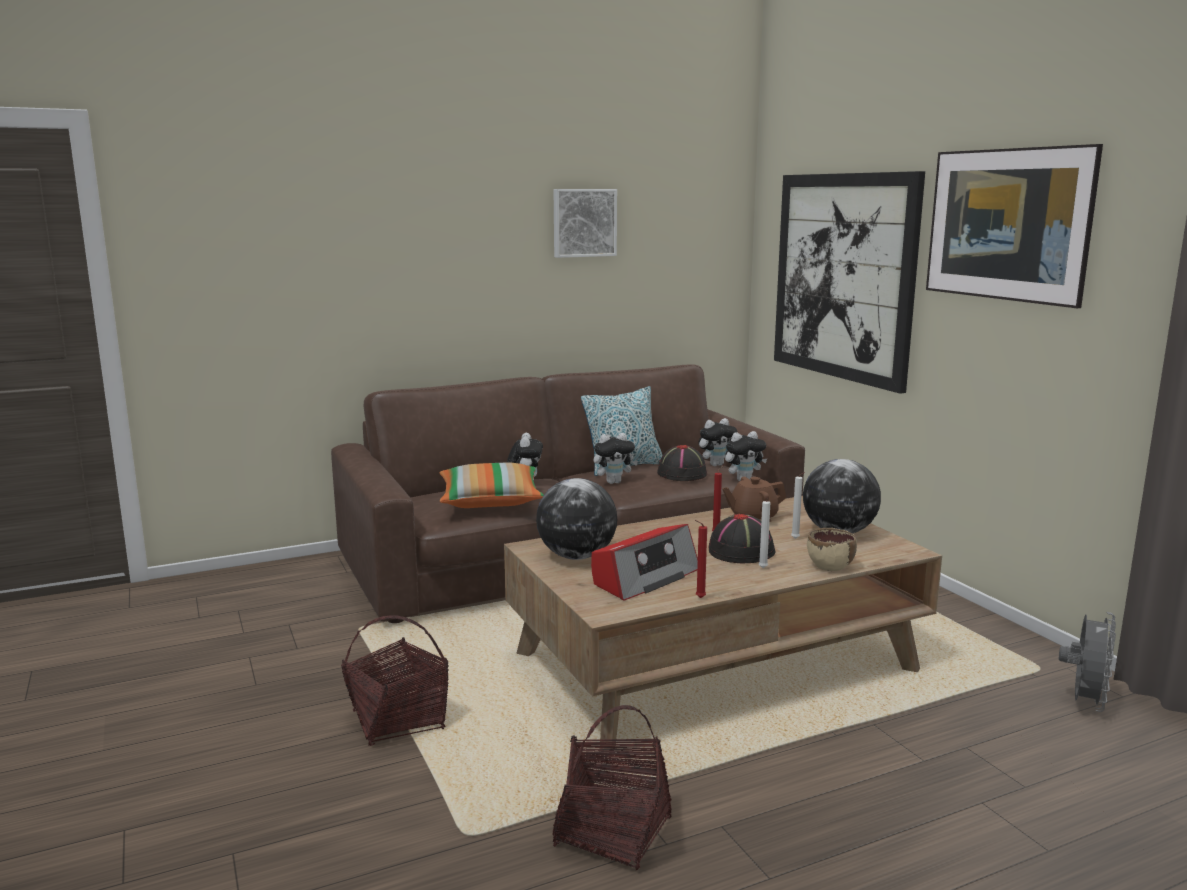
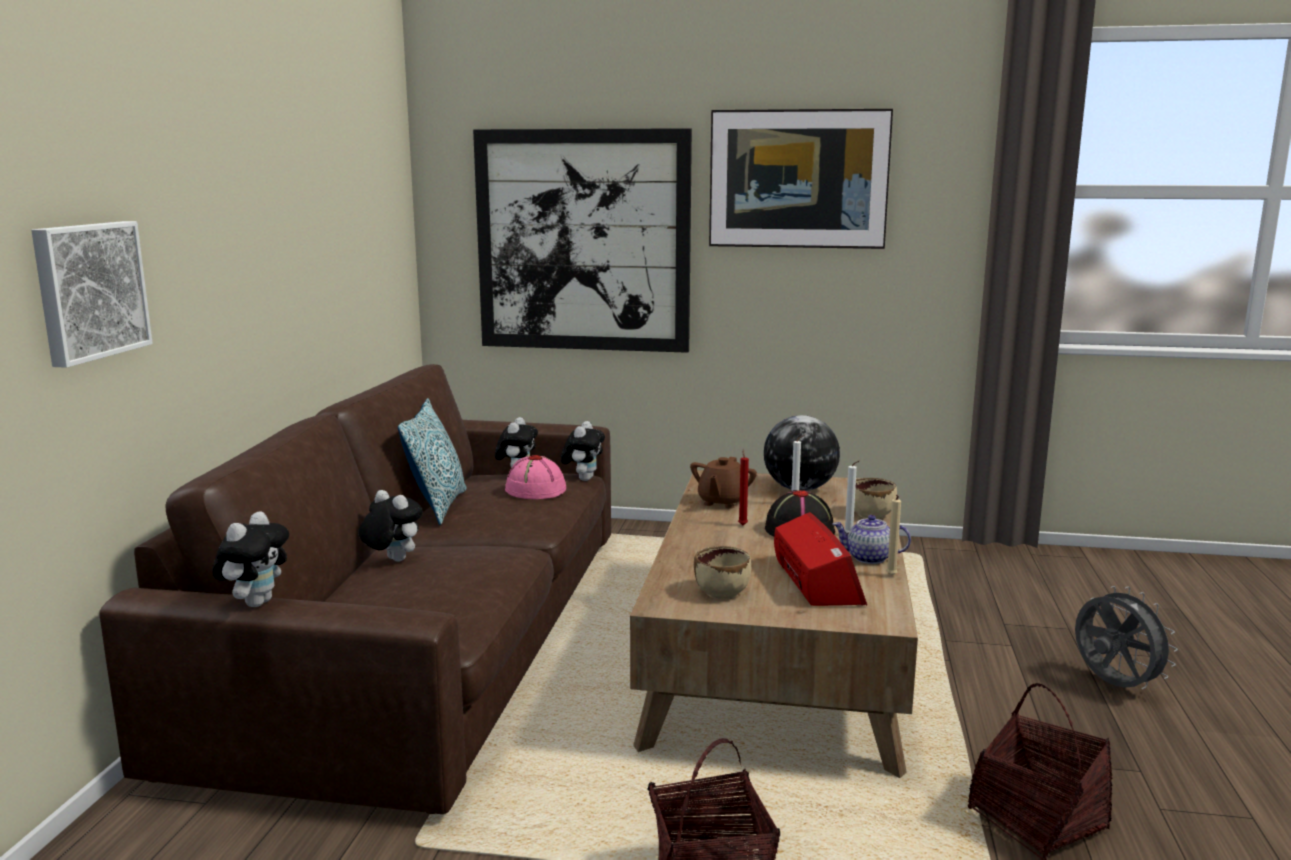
camera: 55 degrees left, 0 degrees up
(490, 501) = (446, 589): pillow -> none
(577, 556) = (722, 592): globe -> beige bowl
(584, 223) = (302, 190): picture -> picture (89, 290)
(614, 482) = (487, 522): plush toy -> plush toy (256, 602)
(682, 473) = (535, 490): black hat -> pink hat
(699, 598) = (891, 576): red candle -> beige candle
(724, 584) = (869, 558): none -> teapot
(1083, 702) = (974, 564): grey fan -> grey fan (1113, 685)

